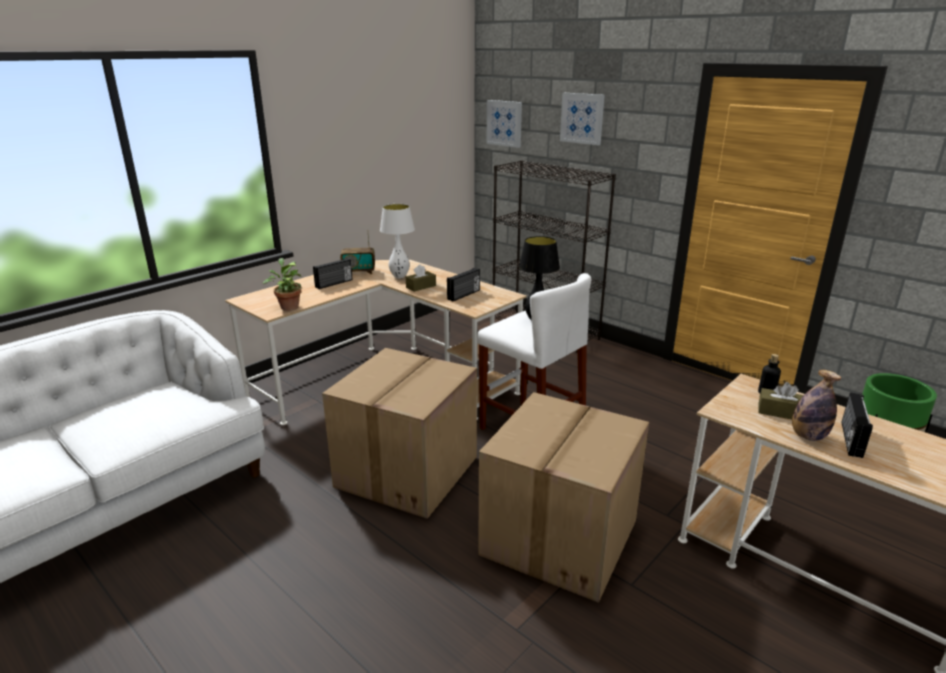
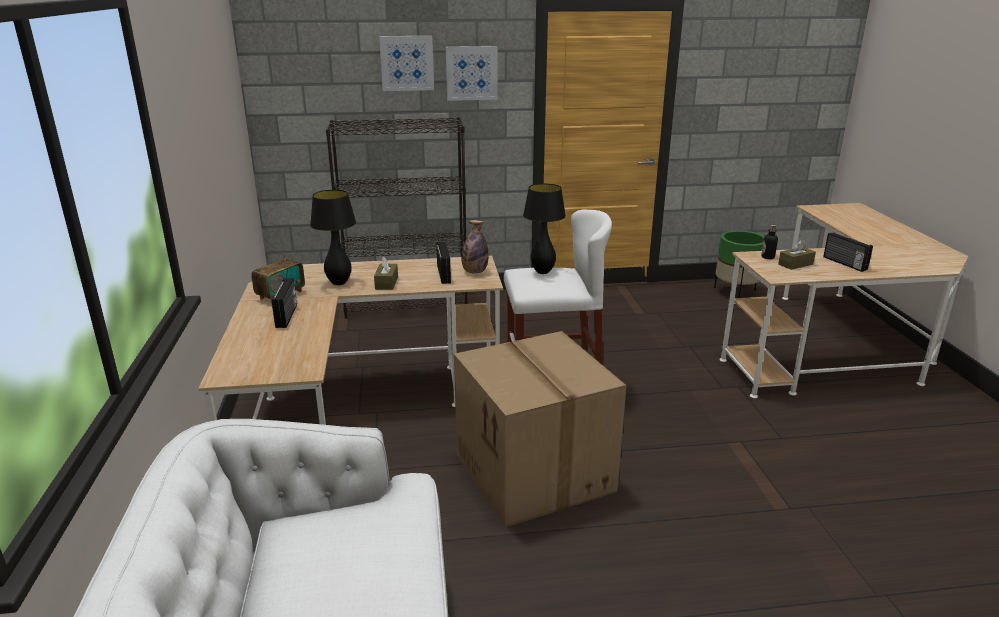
camera: 50 degrees left, 0 degrees up
(288, 307) = (305, 357): potted plant -> none
(399, 277) = (339, 283): white table lamp -> black table lamp
(504, 123) = (294, 79): picture -> picture (471, 73)
(561, 539) = (708, 441): cardboard box -> none
(808, 436) = (831, 270): bottle -> bottle (474, 272)

